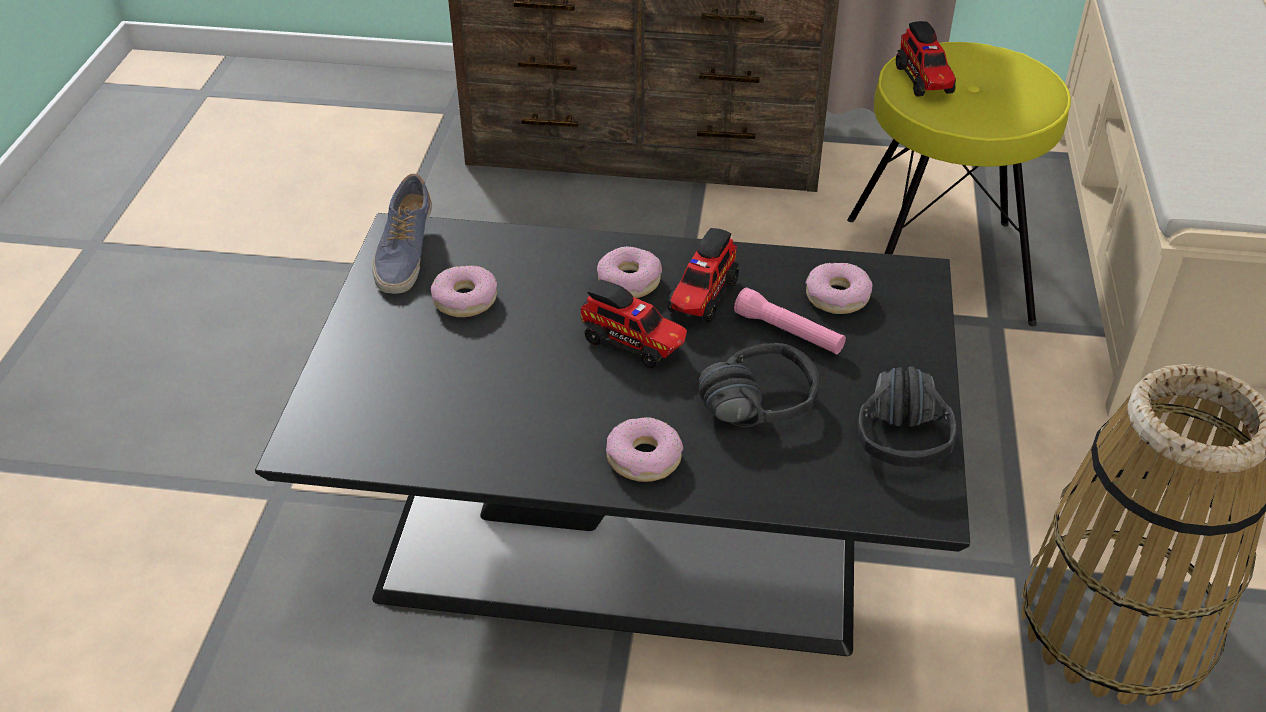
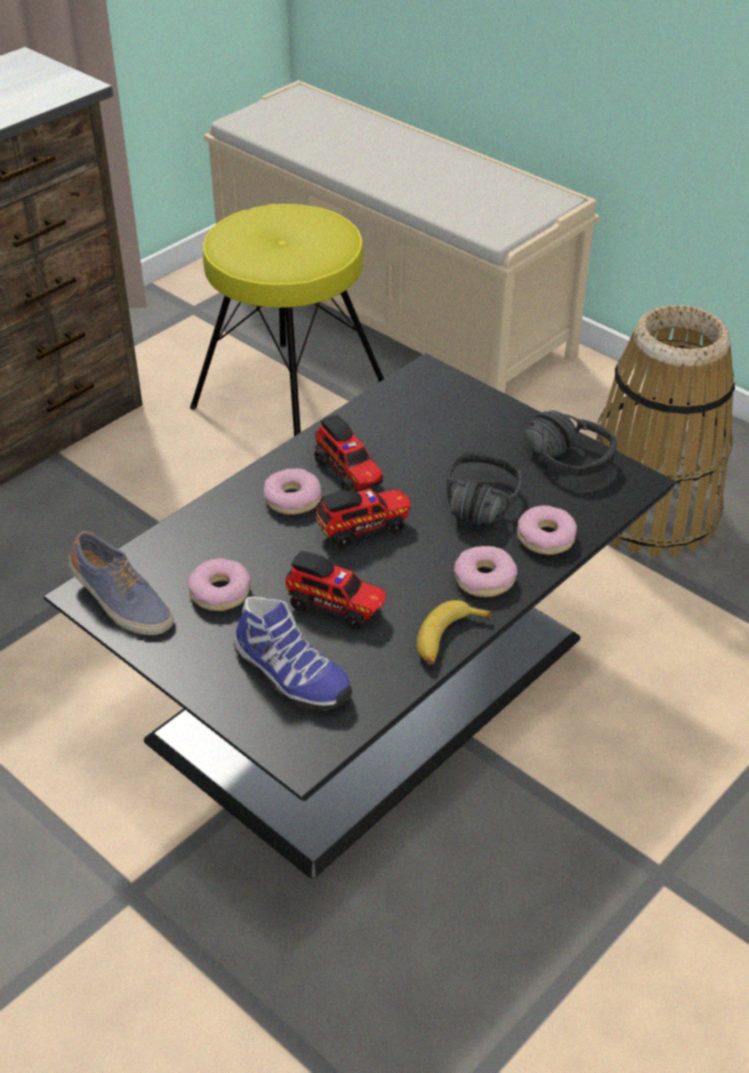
camera: 55 degrees left, 0 degrees up
(395, 391) = (289, 676): none -> shoe
(532, 472) = (448, 639): none -> banana
(788, 332) = (426, 454): pink flashlight -> none
(837, 296) = (412, 416): donut -> donut (545, 537)
(924, 81) = (255, 254): toy truck -> toy truck (337, 607)

